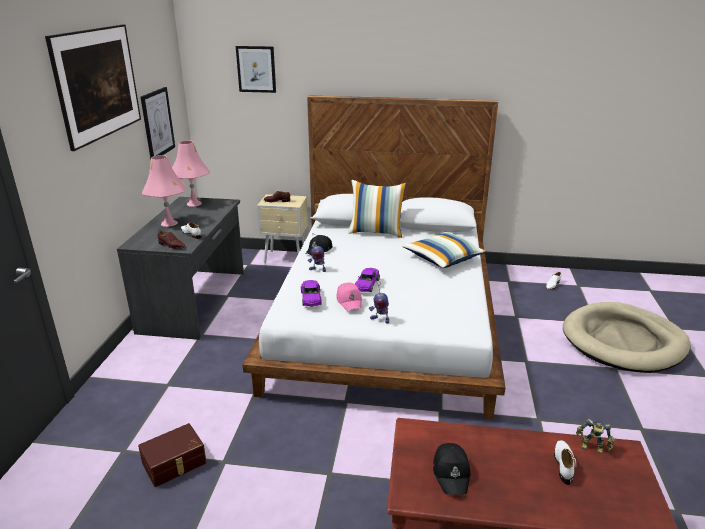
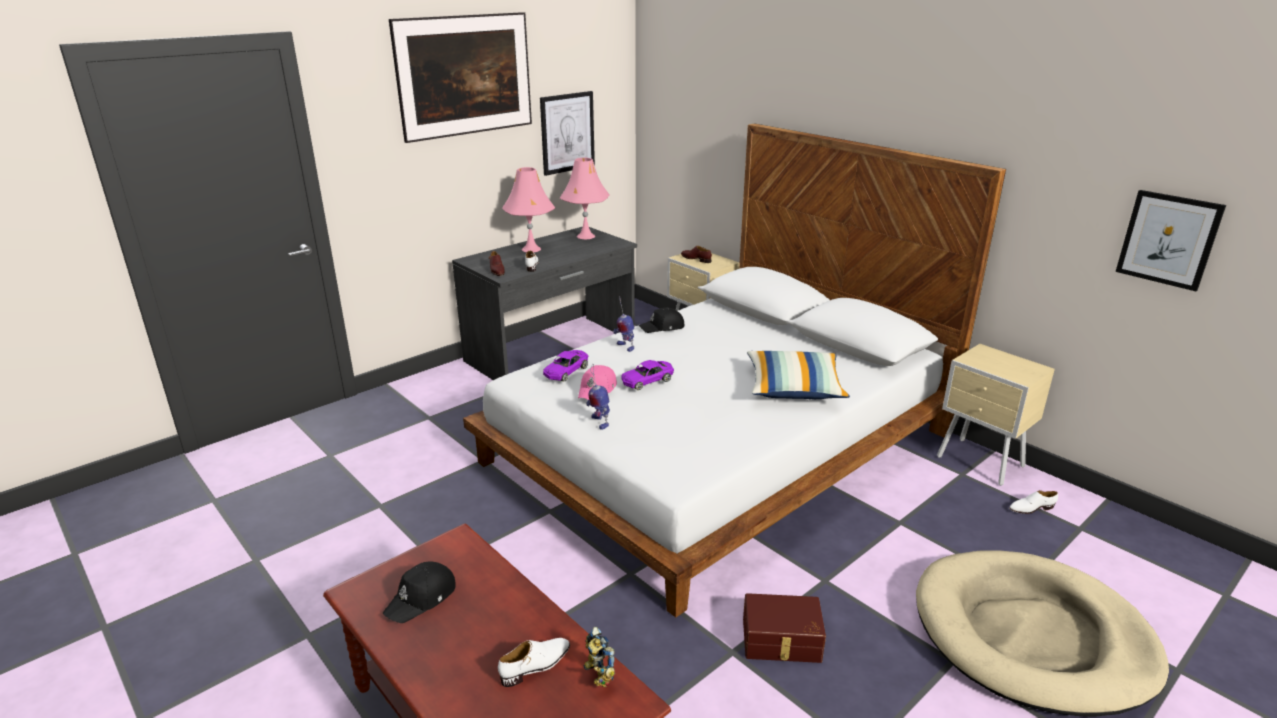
camera: 40 degrees right, 0 degrees up
(175, 463) = (347, 486): brown storage box -> brown storage box (781, 641)
(256, 69) = (704, 80): picture -> picture (1168, 239)
(376, 232) = (764, 329): pillow -> none
(508, 272) = (981, 463): none -> beige nightstand

